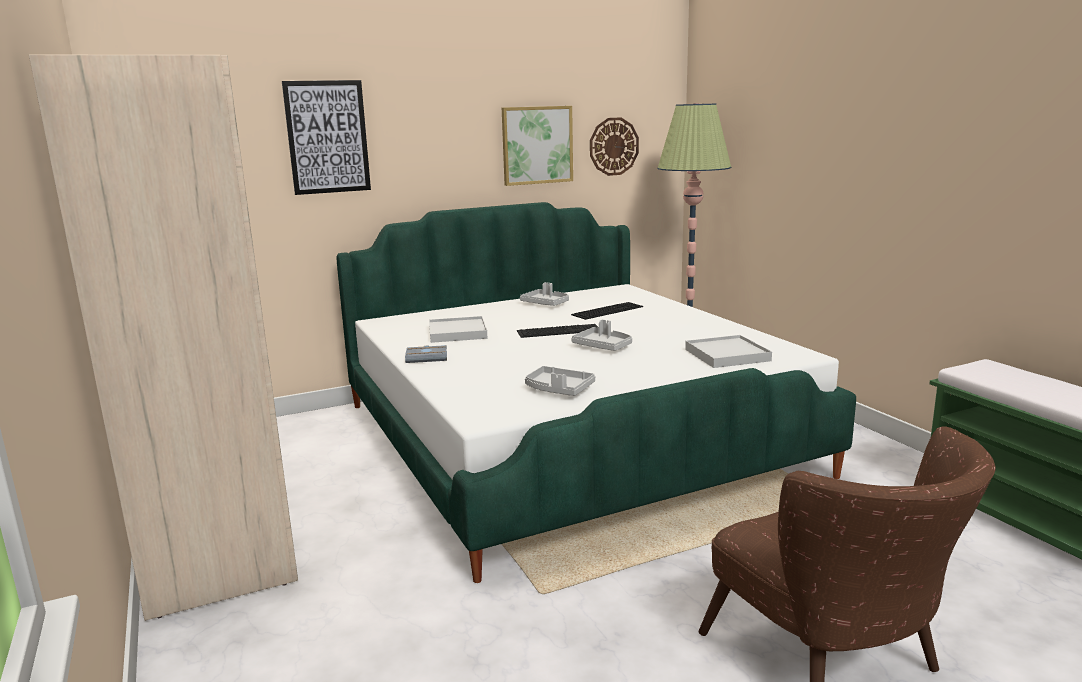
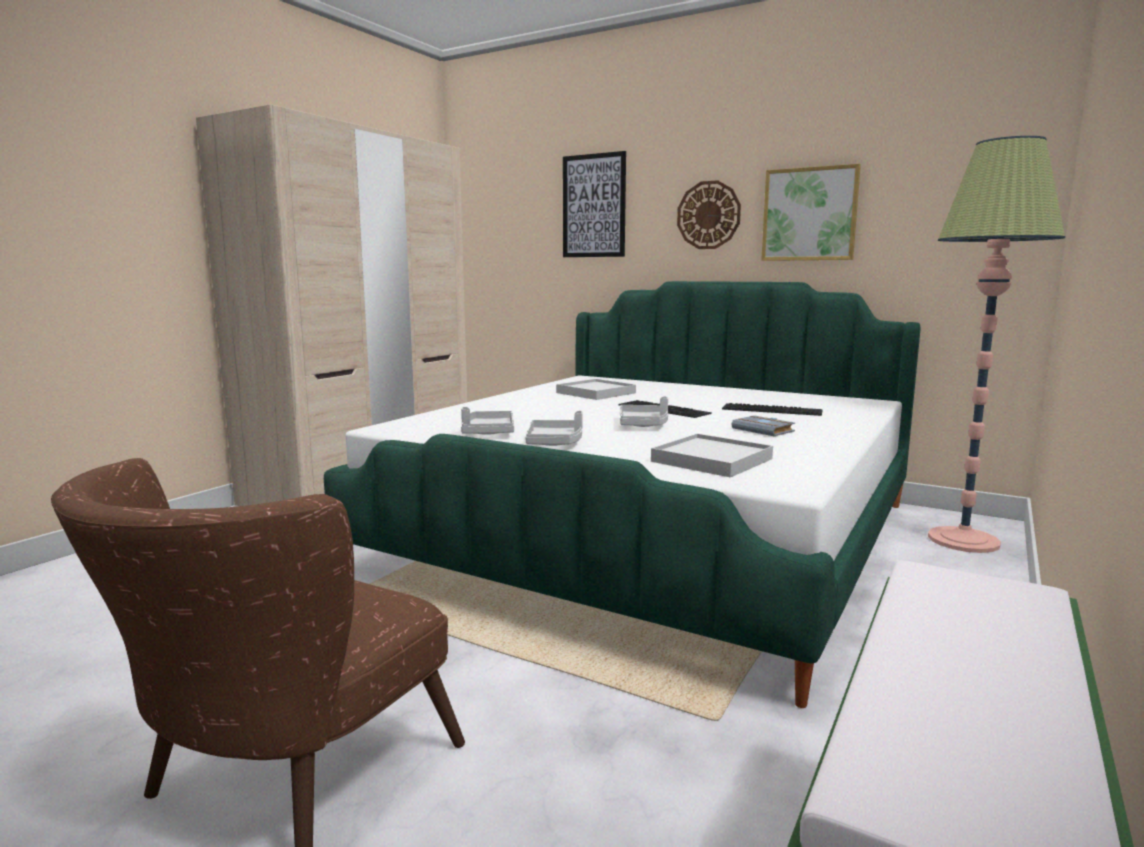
camera: 55 degrees right, 5 degrees down
(427, 357) = (516, 398): grey book -> grey book (765, 430)
(546, 304) = (743, 395): grey tray -> grey tray (555, 443)
(613, 146) = (926, 216): wall clock -> wall clock (708, 215)

